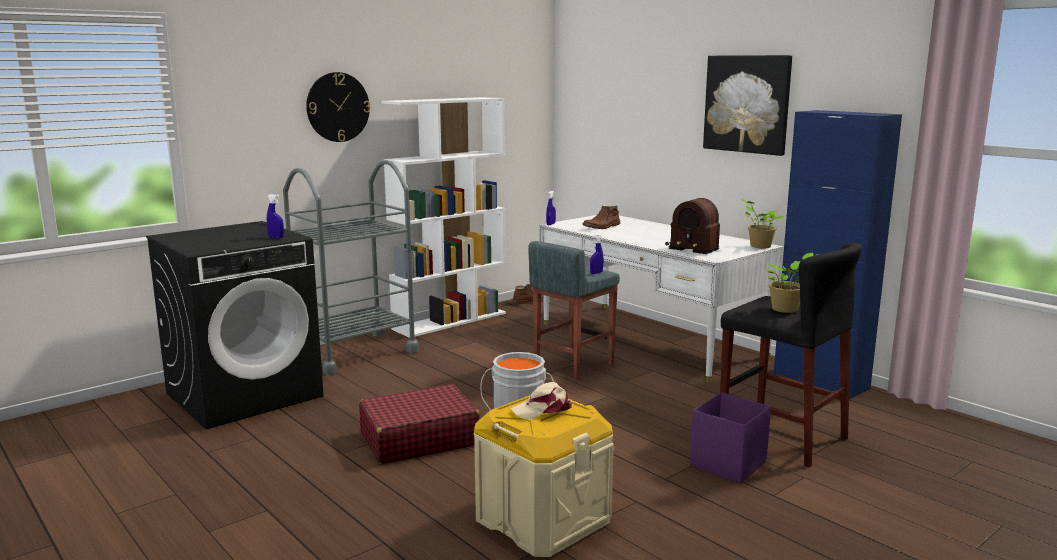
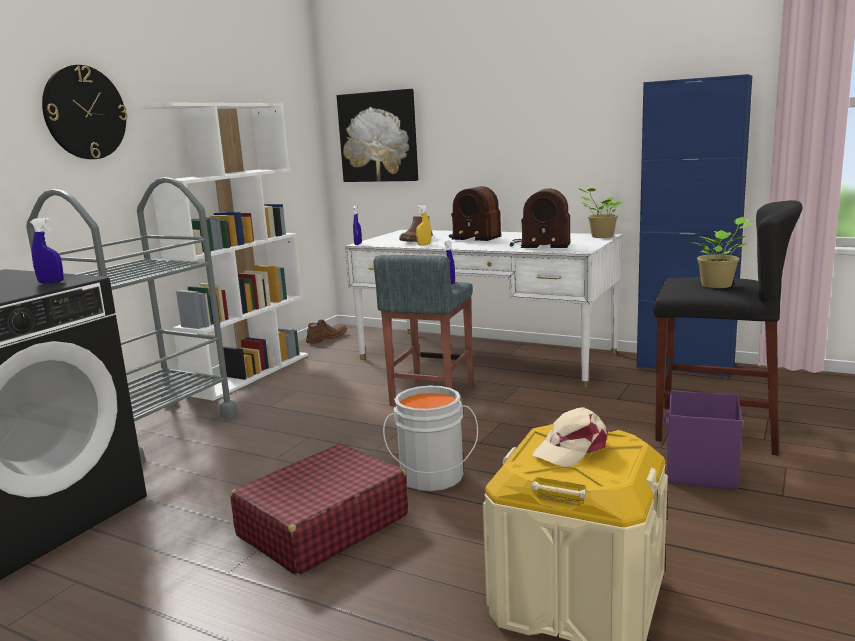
camera: 20 degrees left, 0 degrees up
(600, 233) = (424, 244): none -> yellow spray bottle
(652, 231) = (475, 237): none -> radio
(747, 104) = (565, 88): picture -> picture (378, 137)

